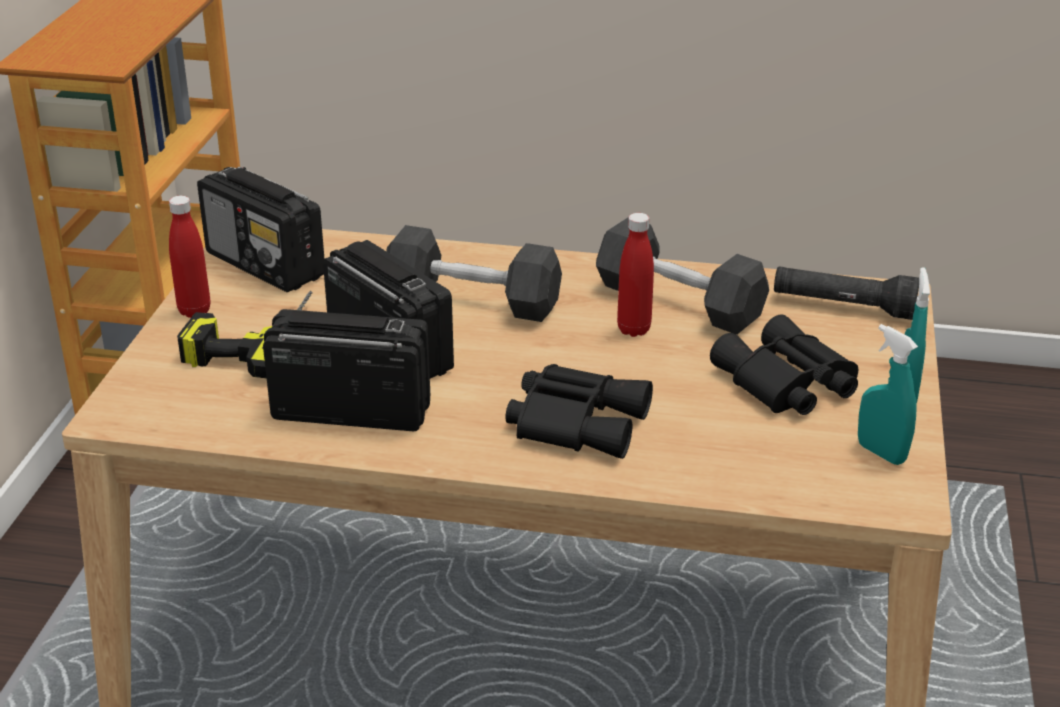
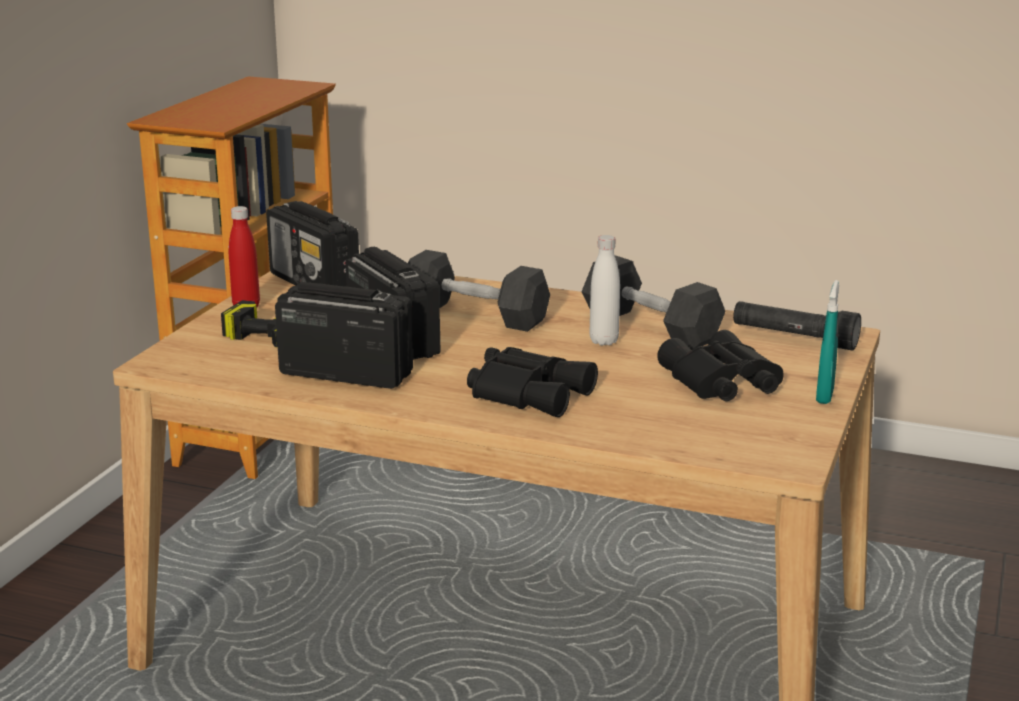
camera: 10 degrees right, 10 degrees down
(633, 329) = (603, 341): red bottle -> white bottle
(881, 453) = (784, 431): turquoise spray bottle -> none

